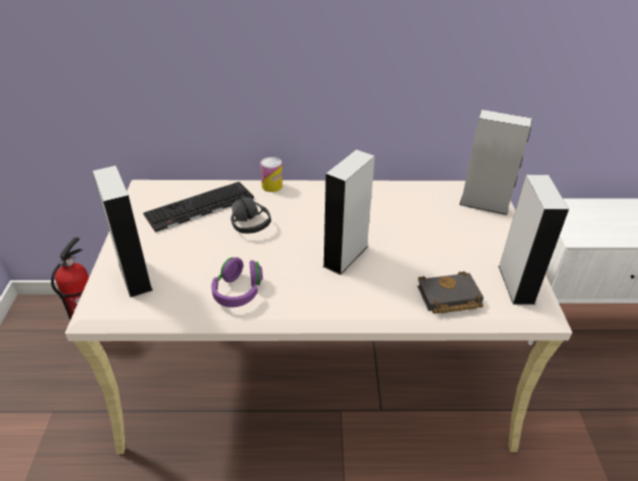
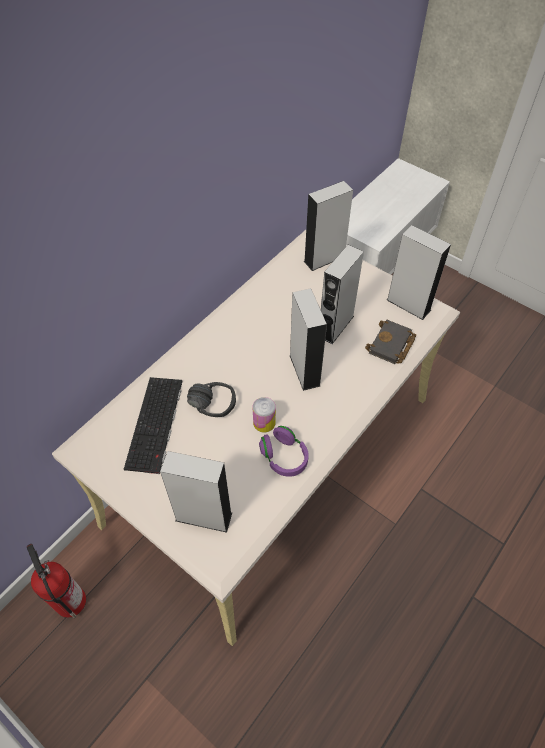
camera: 50 degrees left, 15 degrees up
(272, 186) = (177, 359): can -> can (264, 422)
(419, 249) = (335, 326): none -> grey speaker

